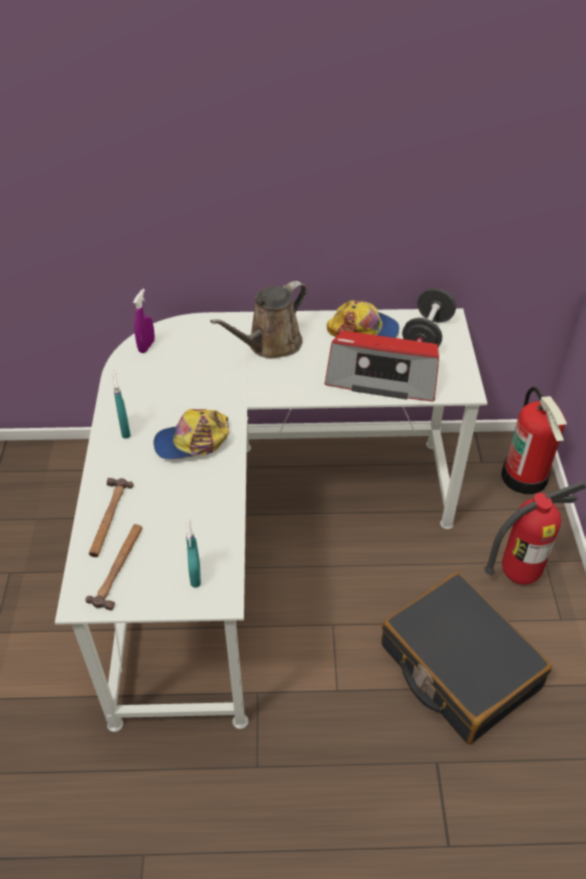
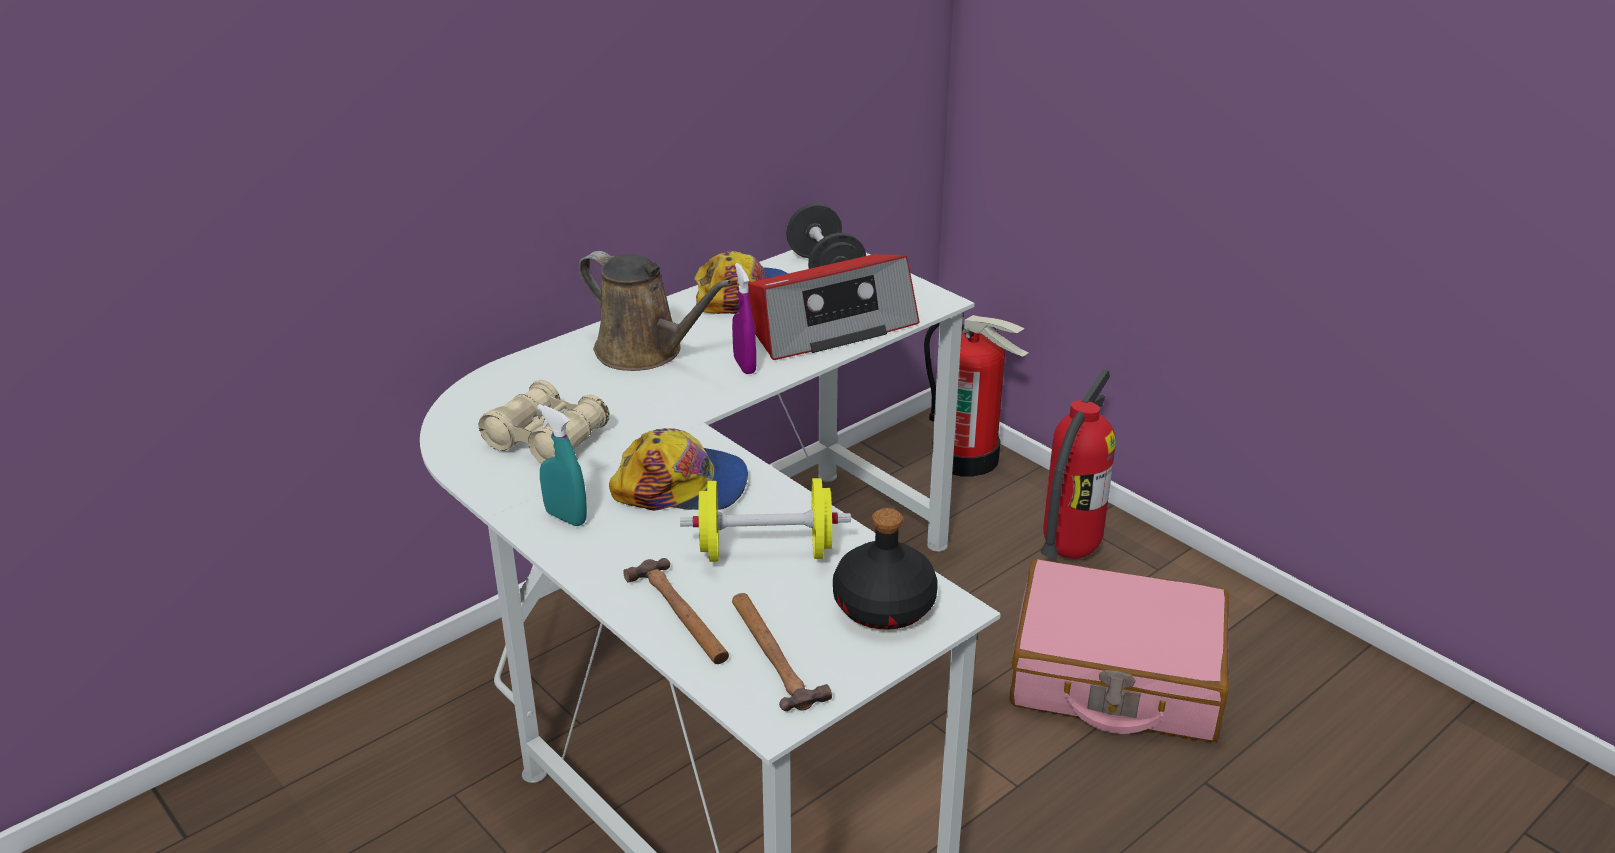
camera: 40 degrees left, 15 degrees down
(146, 346) = (466, 422): purple spray bottle -> purple spray bottle (744, 365)
(167, 377) = (547, 439): none -> beige binoculars
(183, 506) = (766, 552): none -> yellow dumbbell
(192, 441) = (681, 485): cap -> cap turned 120 degrees counterclockwise
(195, 575) = (884, 607): turquoise spray bottle -> black bottle
(270, 344) = (645, 352): brown watering can -> brown watering can turned 60 degrees counterclockwise
(458, 667) = (1115, 676): black suitcase -> pink suitcase

